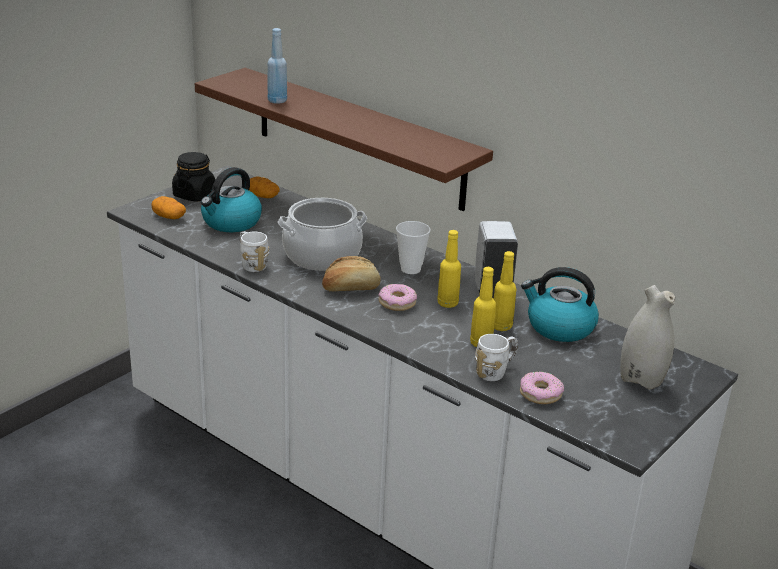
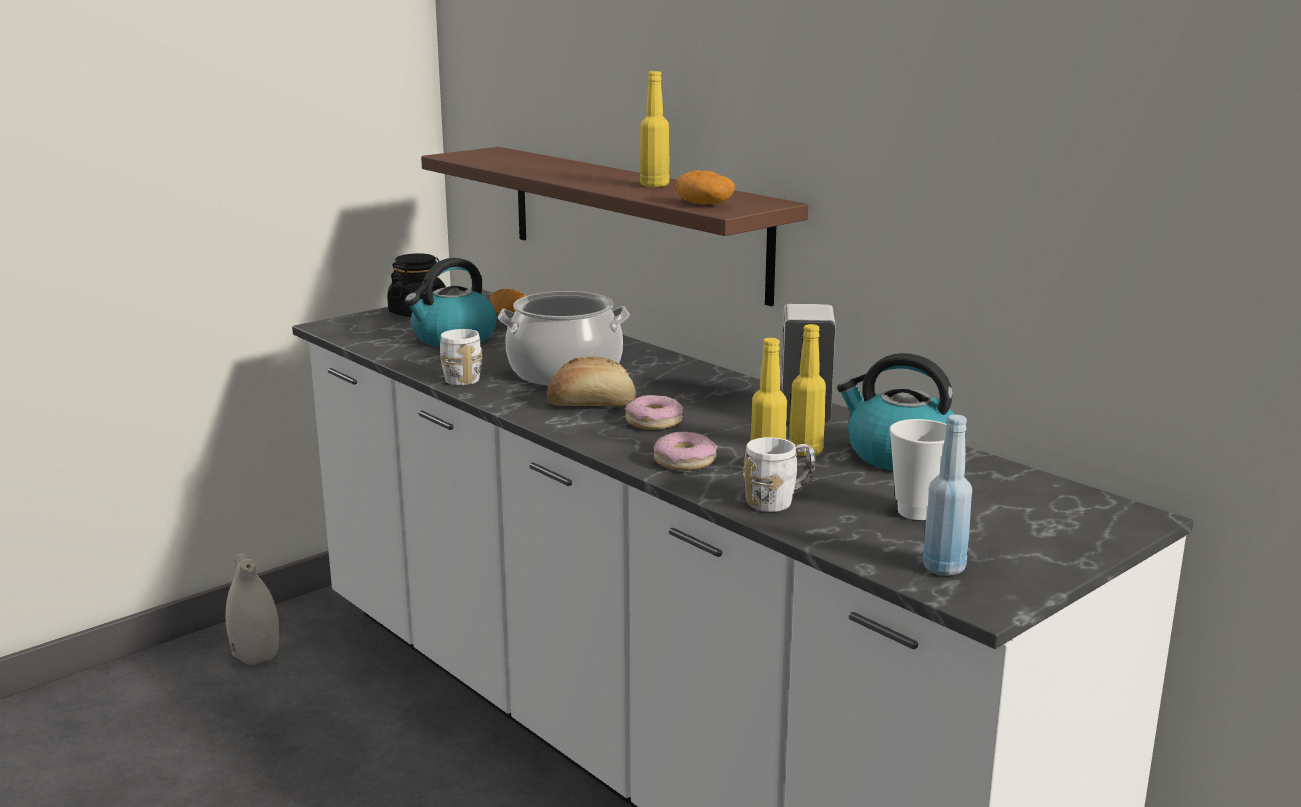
camera: 10 degrees right, 10 degrees down
(168, 217) = (371, 332): potato -> potato (704, 204)
(277, 101) = (521, 167): blue bottle -> blue bottle (944, 568)
(410, 269) = (689, 388): cup -> cup (917, 512)
(447, 303) = (731, 424): yellow bottle -> yellow bottle (654, 185)
(540, 394) = (844, 530): donut -> donut (685, 461)
(641, 379) = (1022, 519): white vase -> white vase (256, 656)

